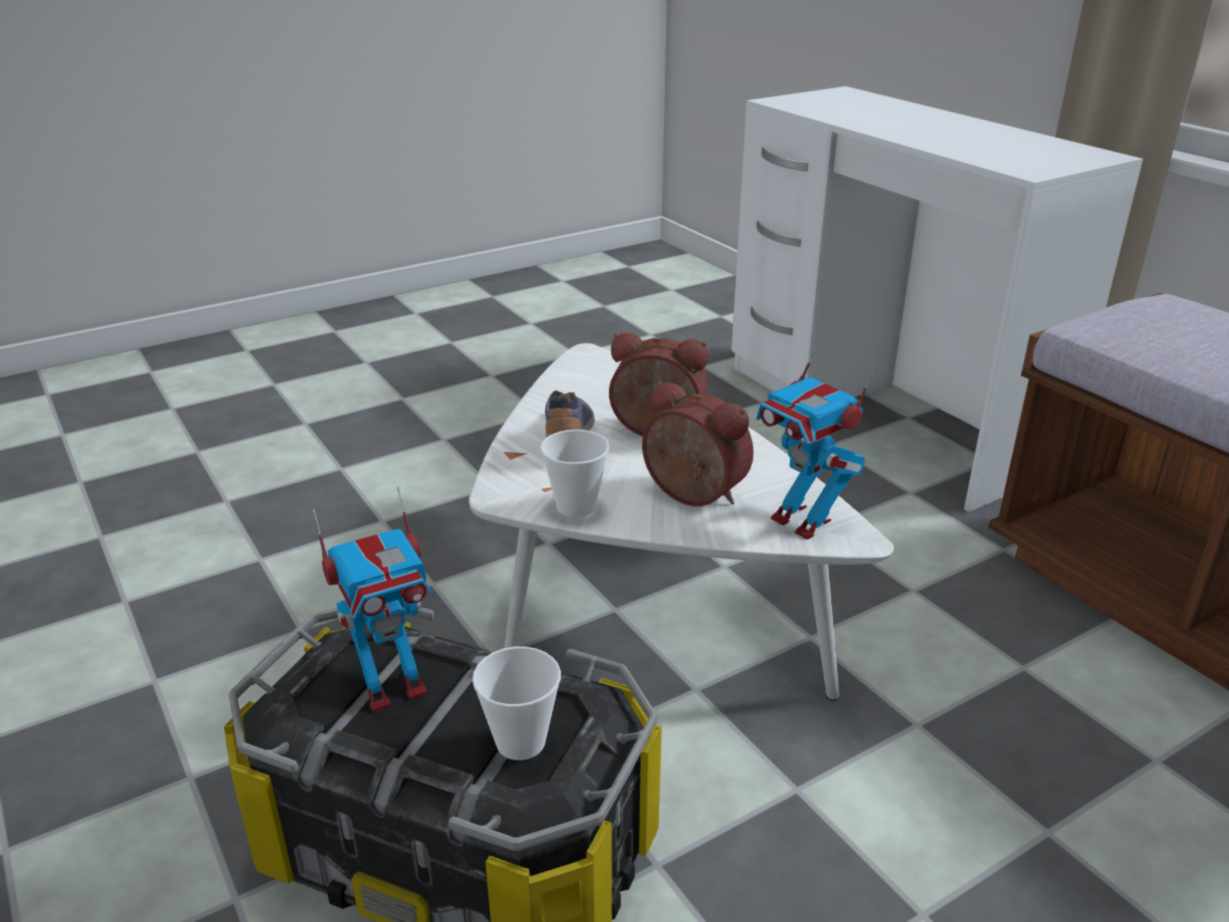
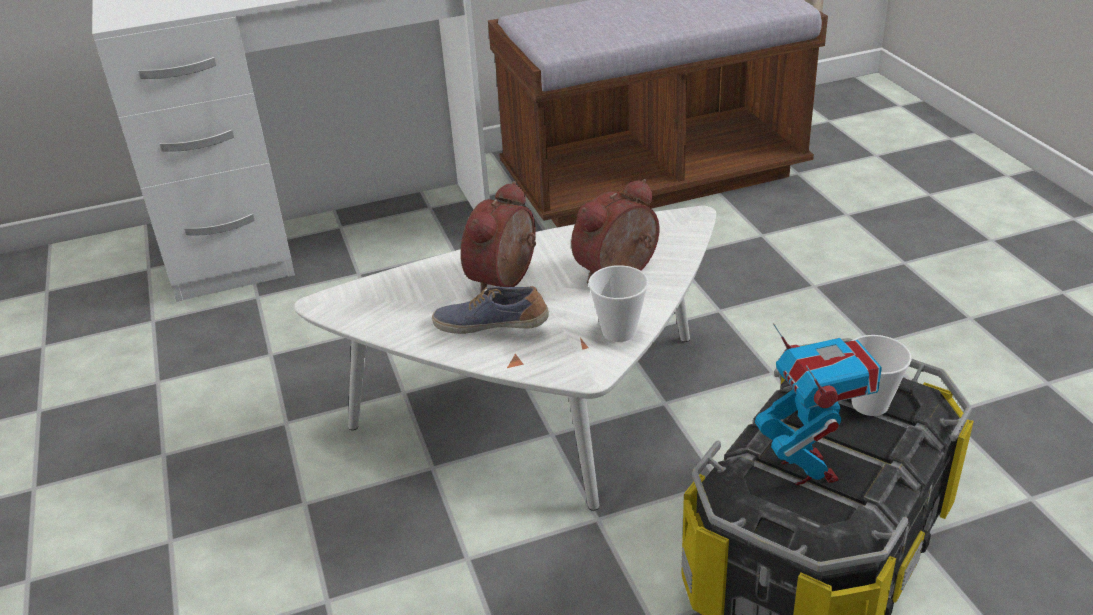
camera: 75 degrees left, 5 degrees up
(802, 521) = (668, 233): toy robot -> none

